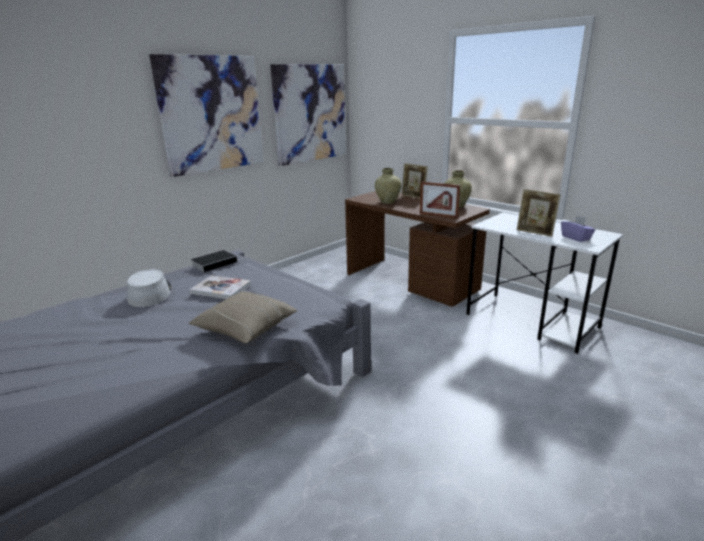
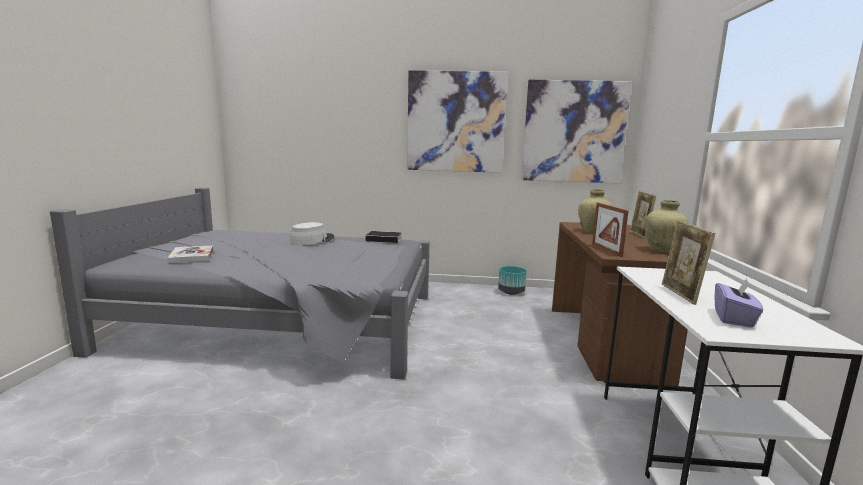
camera: 50 degrees right, 10 degrees down
(221, 289) = (344, 250): book -> book (191, 255)
(245, 329) = (292, 270): beige pillow -> none
(296, 273) = (511, 292): none -> turquoise planter

